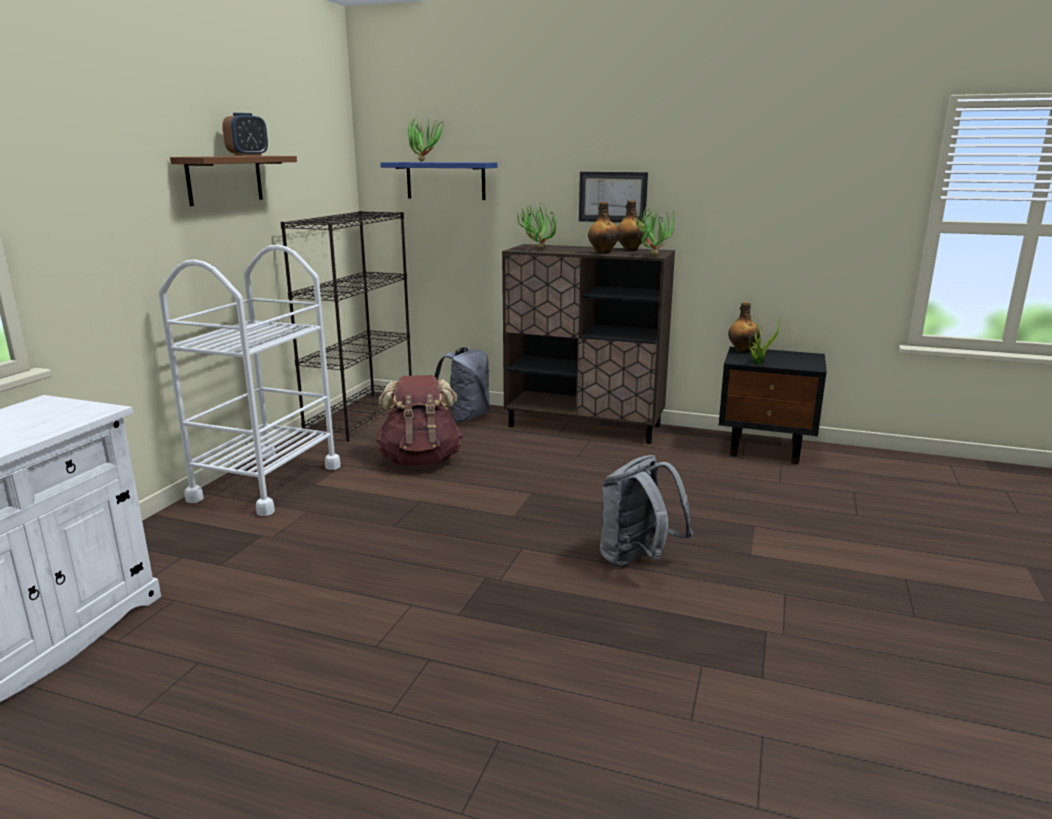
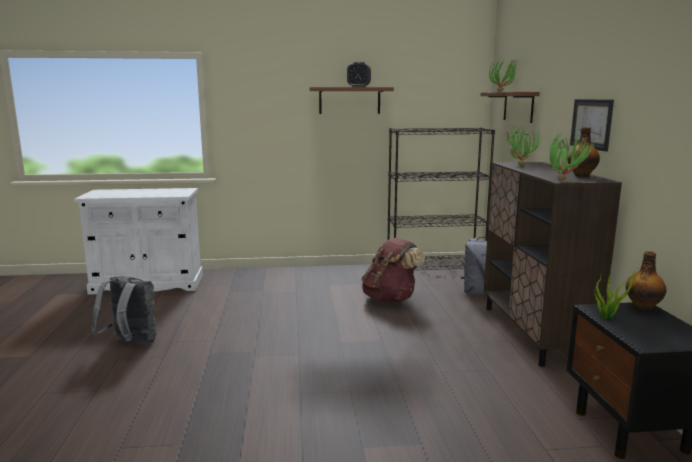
camera: 65 degrees right, 5 degrees down
(267, 483) = (318, 275): white cart -> none
(445, 180) = (518, 106): blue shelf -> brown shelf
(603, 252) = (543, 173): bottle -> none
(637, 560) = (311, 396): grey backpack -> grey backpack (131, 344)

